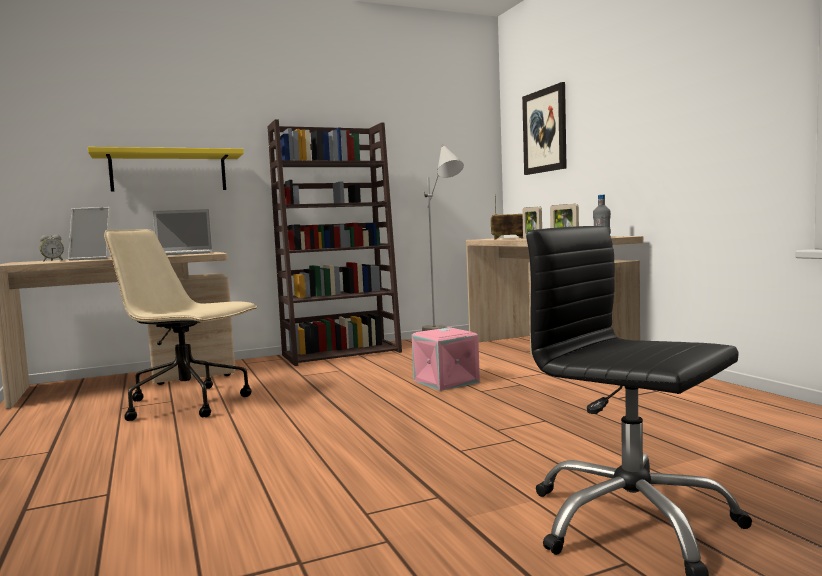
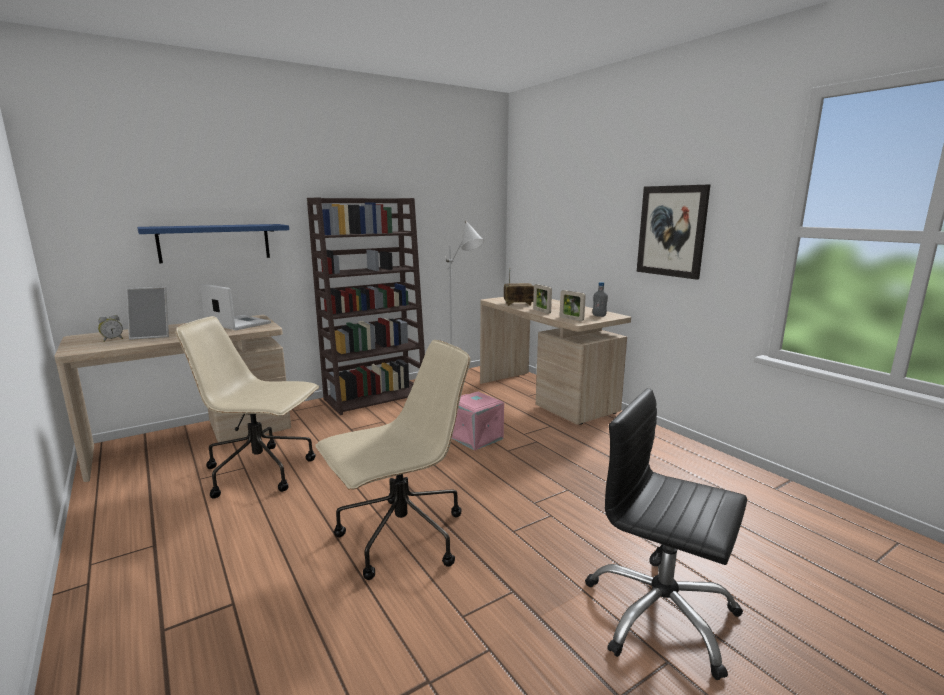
camera: 10 degrees left, 10 degrees up
(169, 172) = (215, 242): yellow shelf -> blue shelf
(184, 254) = (237, 323): laptop -> laptop turned 120 degrees counterclockwise
(319, 453) = (400, 538): none -> beige office chair
(545, 131) = (549, 208): picture -> picture (671, 231)

